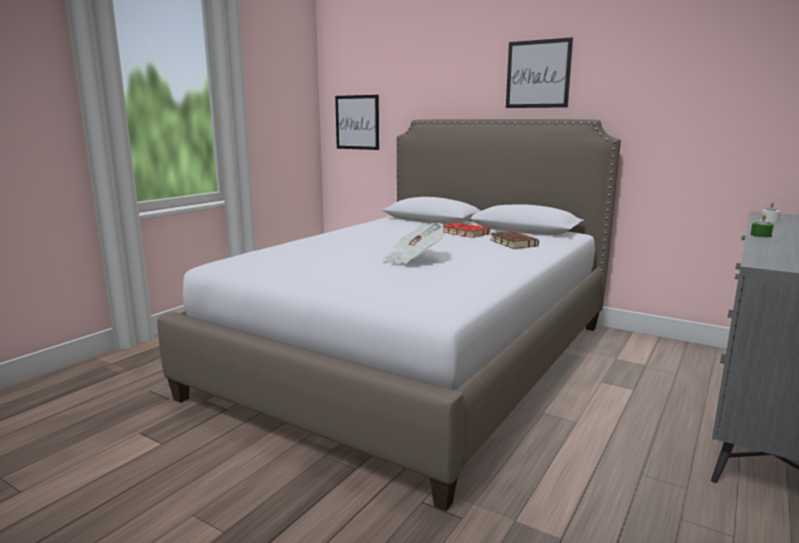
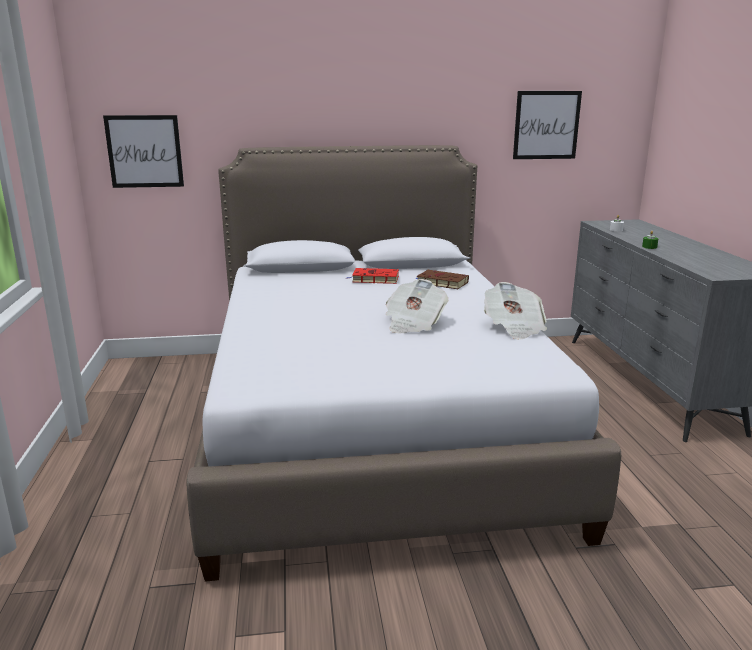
camera: 40 degrees left, 5 degrees up
(486, 277) = (514, 327): none -> newspaper
(538, 74) = (387, 97): picture -> picture (546, 125)

